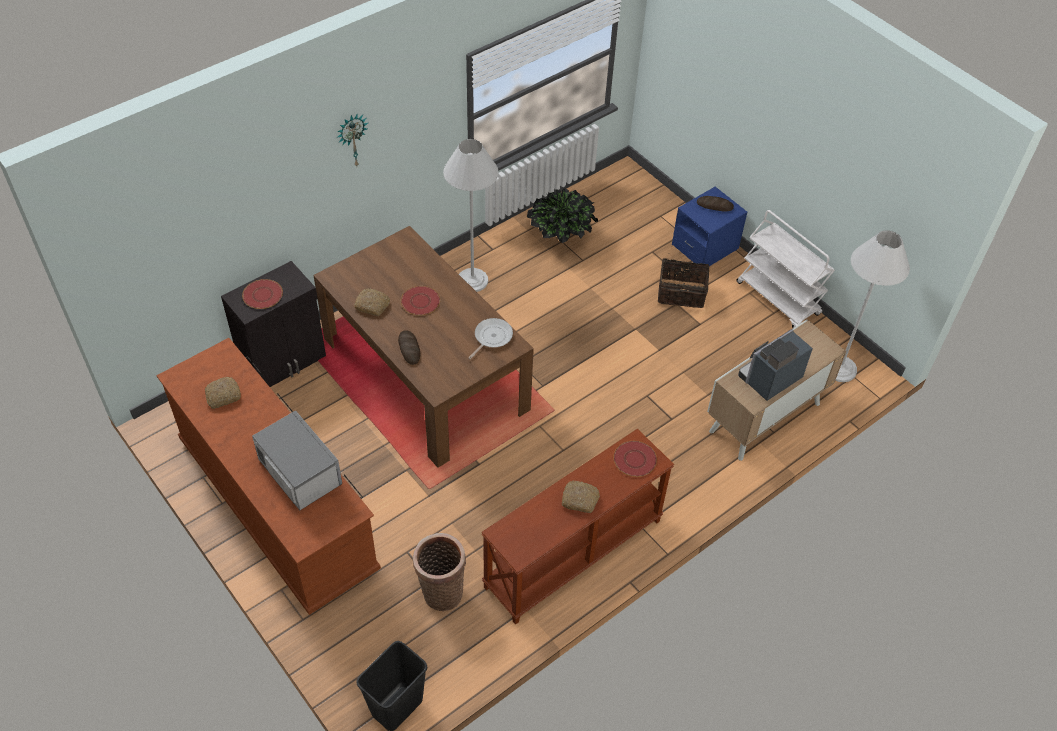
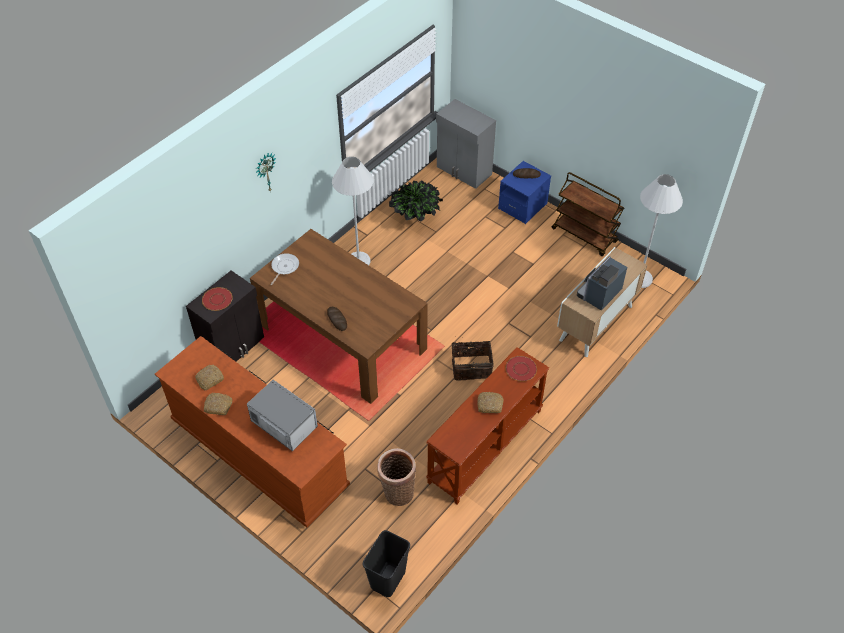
camera: 10 degrees left, 0 degrees up
(372, 305) = (300, 292): bread -> bread (218, 406)
(420, 301) = (335, 283): red plate -> none
(491, 337) = (395, 300): frying pan -> frying pan (284, 267)
(639, 189) = (464, 171): none -> grey cabinet
(681, 292) = (514, 243): basket -> basket (471, 367)
(778, 299) = (584, 235): white cart -> brown cart

